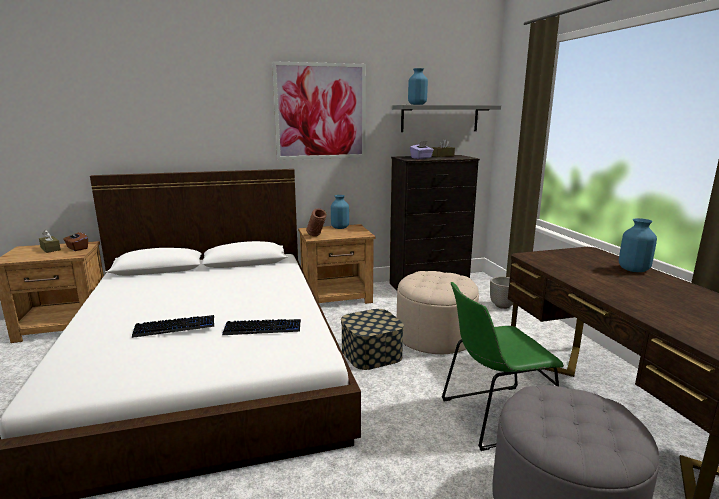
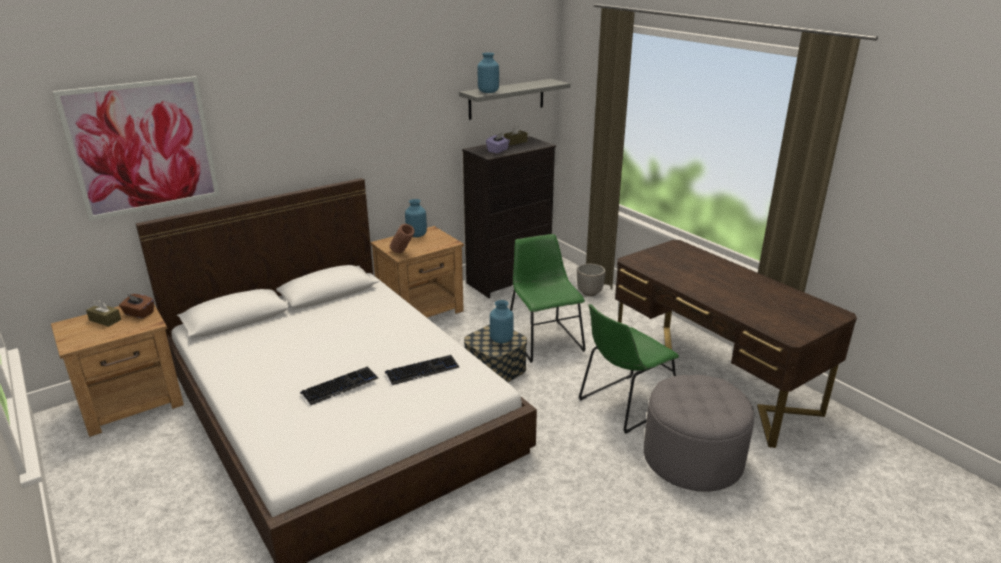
camera: 20 degrees left, 10 degrees up
(321, 112) = (386, 109): picture -> picture (142, 147)
(435, 336) = (543, 339): beige ottoman -> green chair
(633, 270) = (716, 264): blue vase -> blue vase (501, 340)

